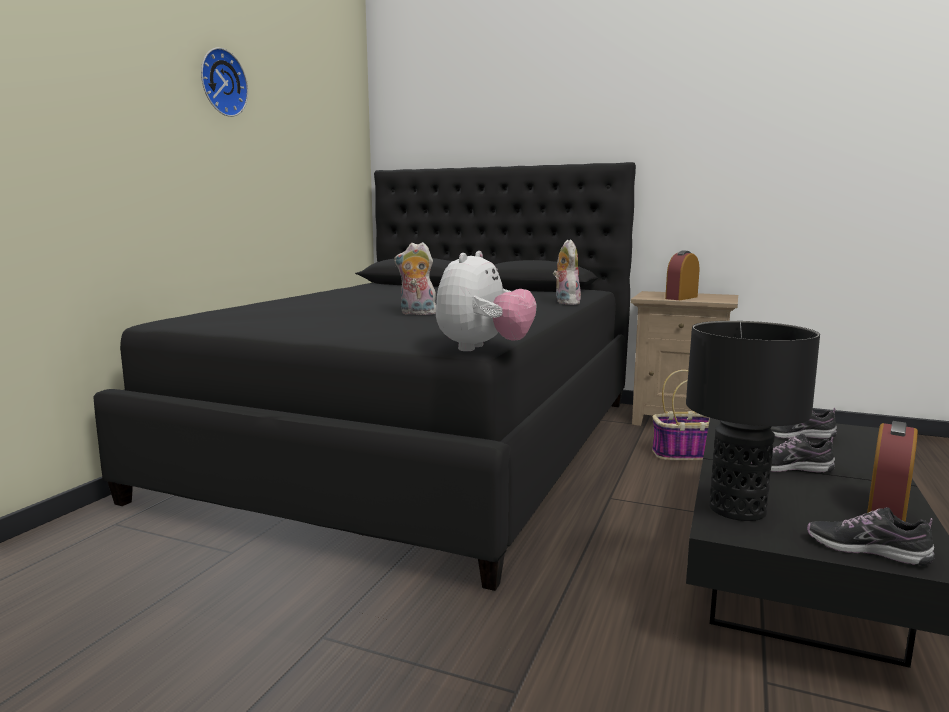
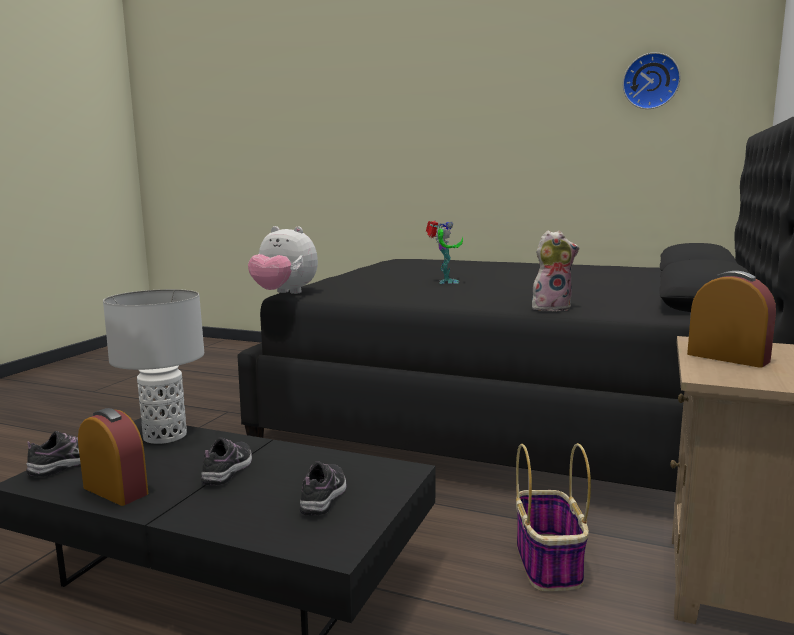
camera: 90 degrees right, 0 degrees up
(221, 83) = (520, 89): wall clock -> wall clock (651, 81)
(416, 313) = (445, 282): plush toy -> toy robot
(738, 508) = (165, 436): black table lamp -> white table lamp

